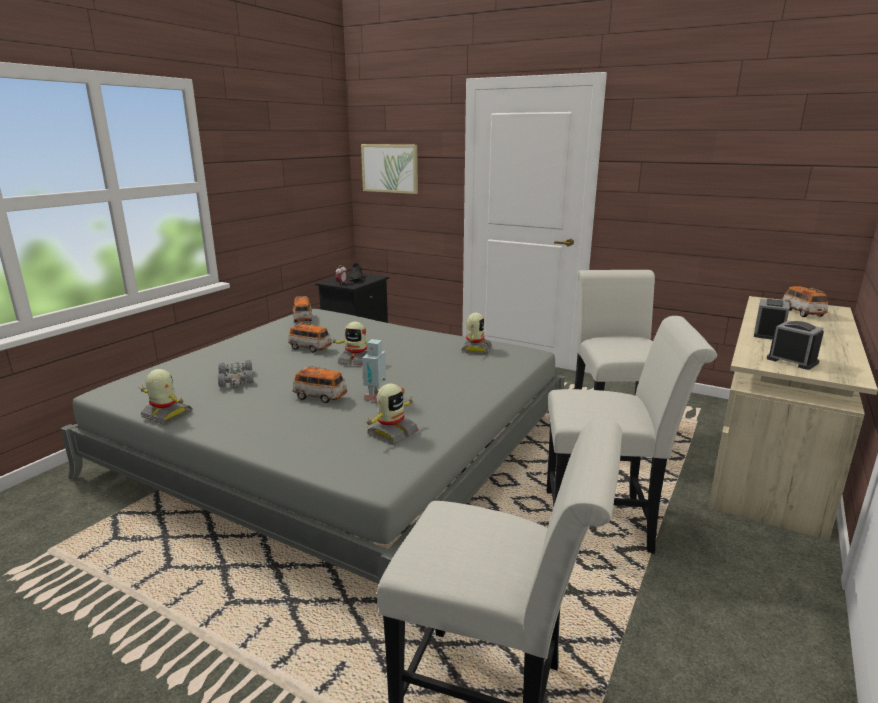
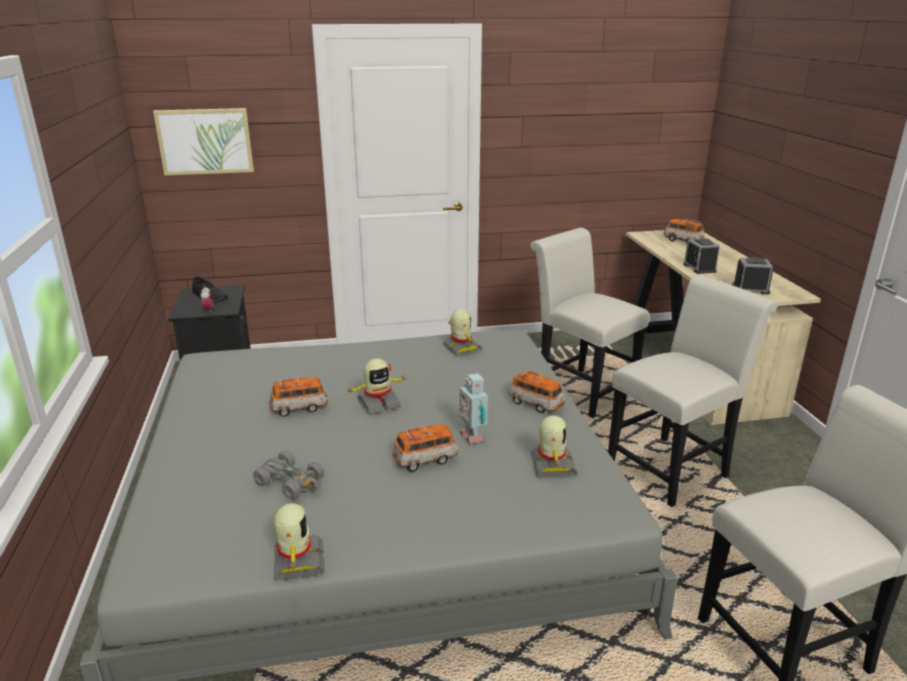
camera: 40 degrees left, 5 degrees up
(166, 415) = (297, 562): toy robot -> toy robot turned 90 degrees clockwise
(303, 319) = (215, 373): toy car -> toy car (536, 404)

